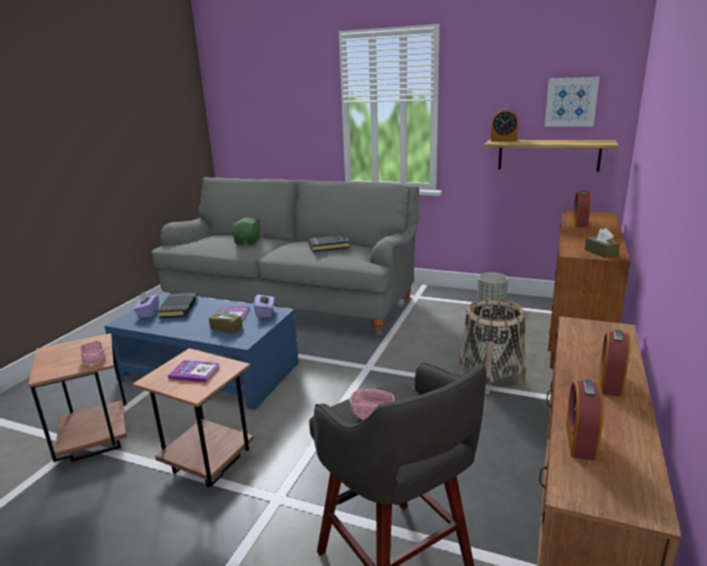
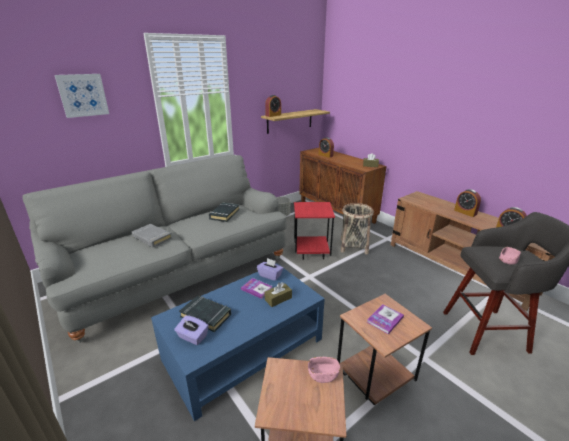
camera: 60 degrees left, 5 degrees up
(247, 241) = (152, 238): green plush toy -> grey book
(425, 352) = (311, 253): none -> red side table
(571, 102) = (297, 89): picture -> picture (83, 95)

